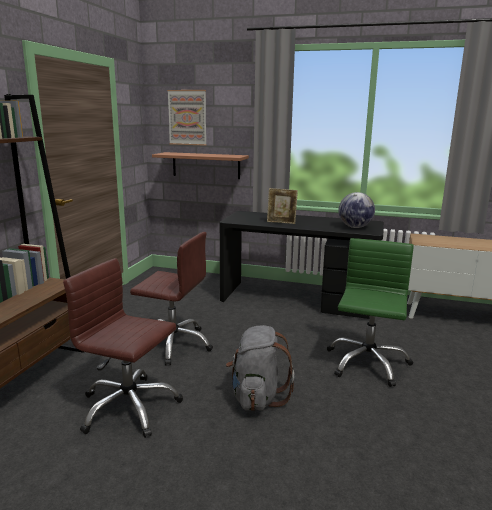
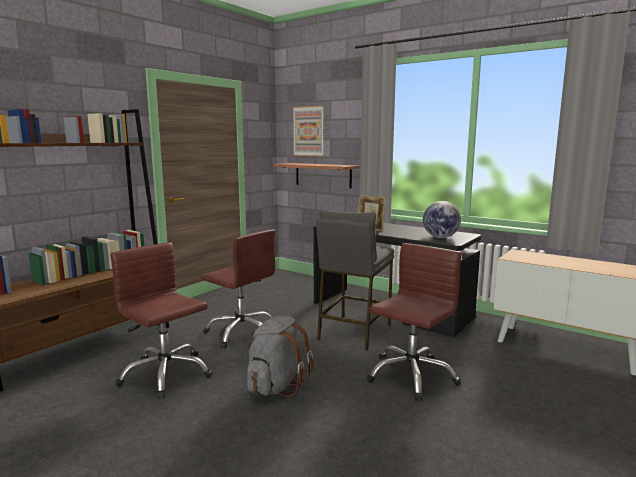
camera: 20 degrees right, 5 degrees down
(283, 327) = (353, 332): none -> grey stool
(367, 363) = (410, 375): green office chair -> brown office chair

